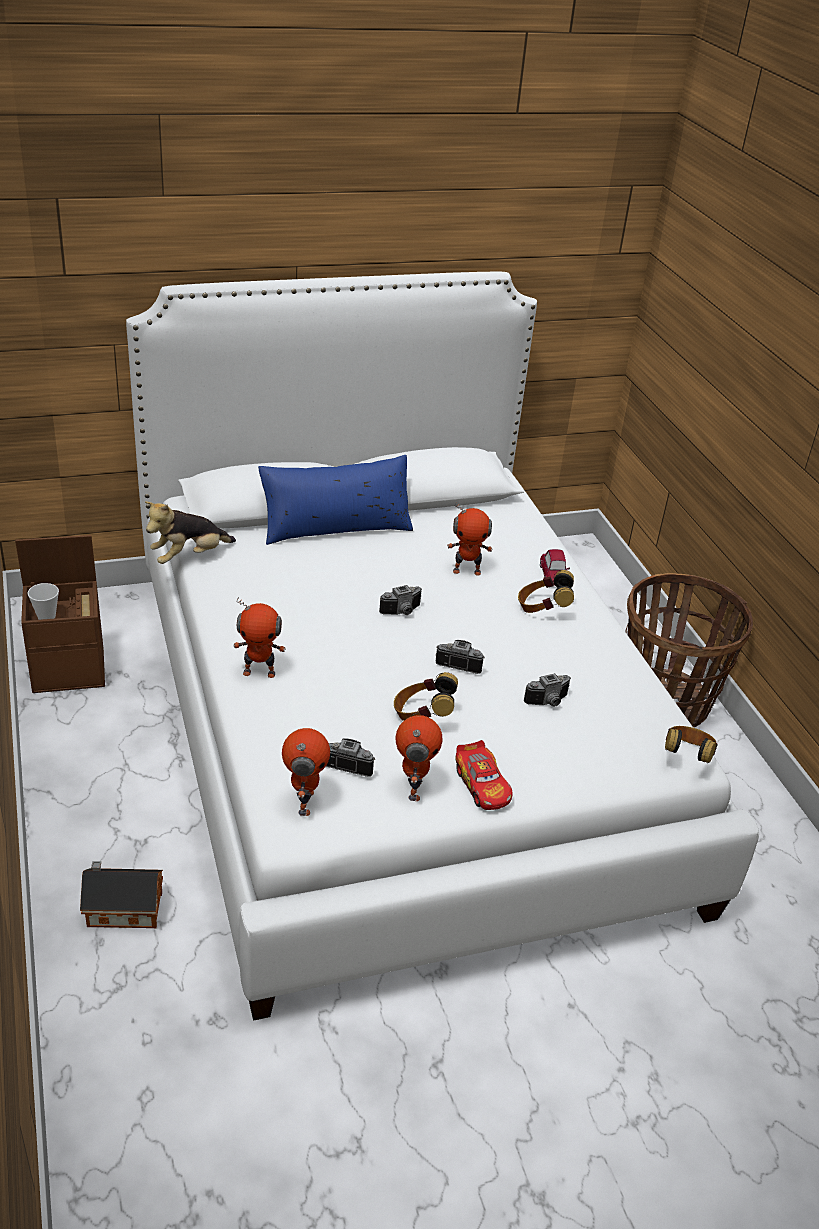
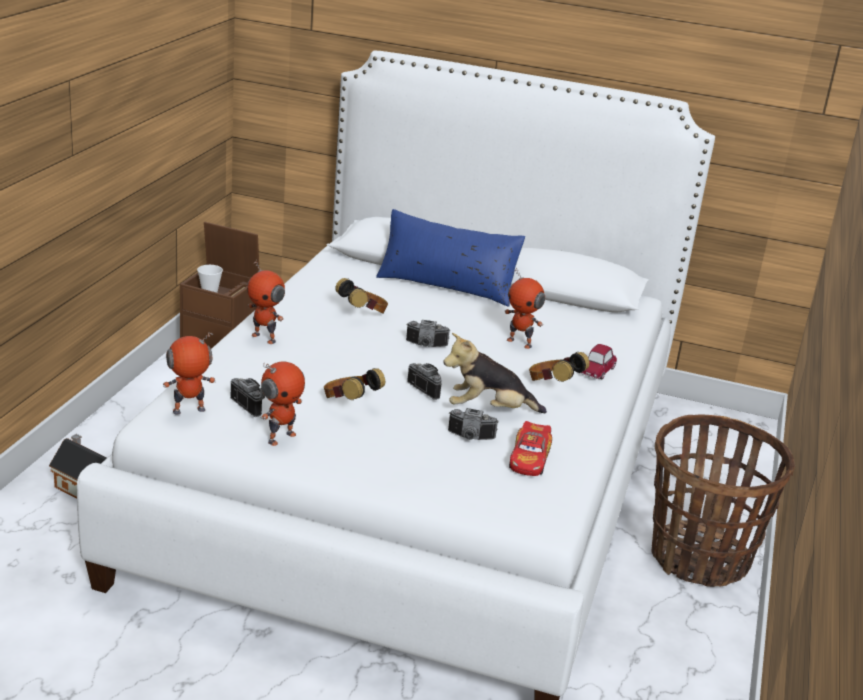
camera: 35 degrees right, 10 degrees down
(189, 556) = (308, 265): plush toy -> plush toy (488, 410)
(304, 802) = (189, 411): toy robot -> toy robot turned 150 degrees counterclockwise
(482, 785) = (337, 458): toy car -> toy car (529, 459)
(686, 757) = (546, 517): headphones -> headphones (363, 314)

